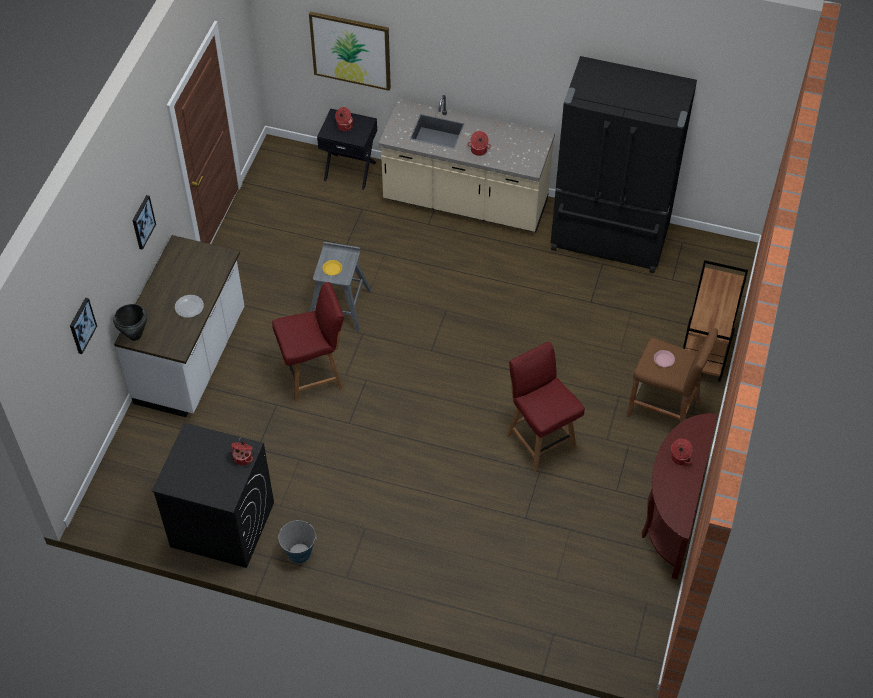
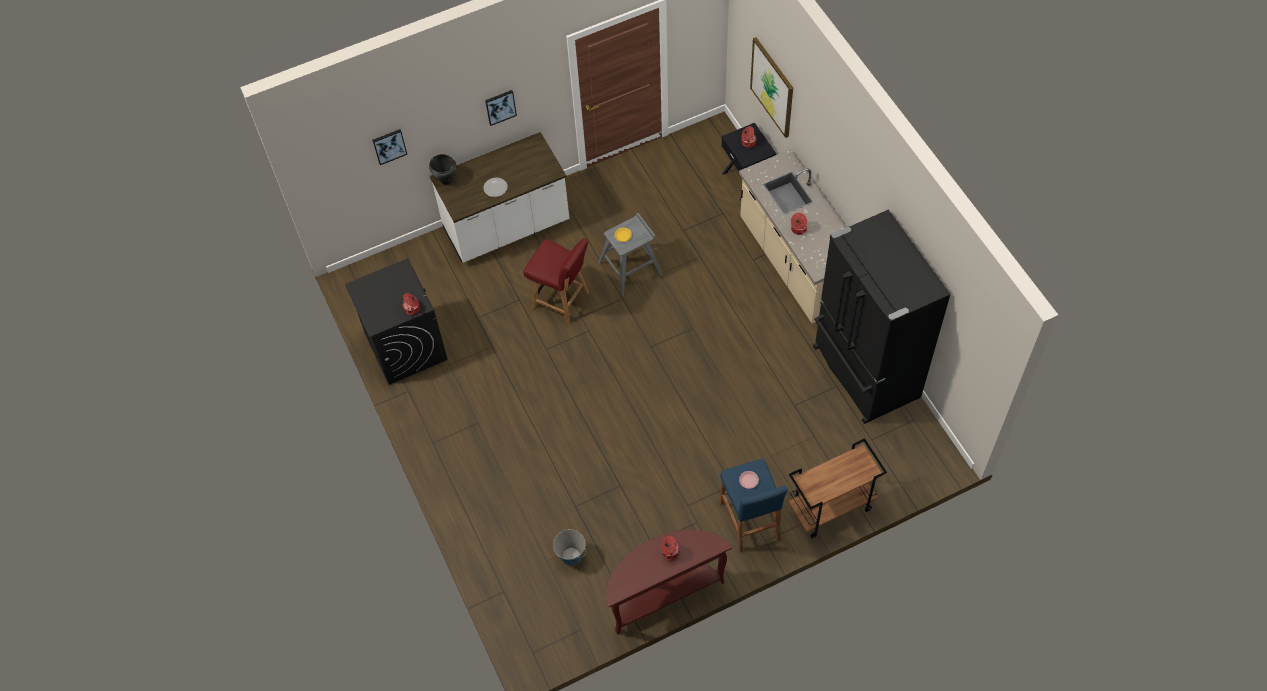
camera: 50 degrees right, 5 degrees up
(299, 553) = (425, 403): bucket -> bucket (571, 556)
(540, 440) = (645, 466): red chair -> none
(663, 409) = (749, 520): brown stool -> blue stool

